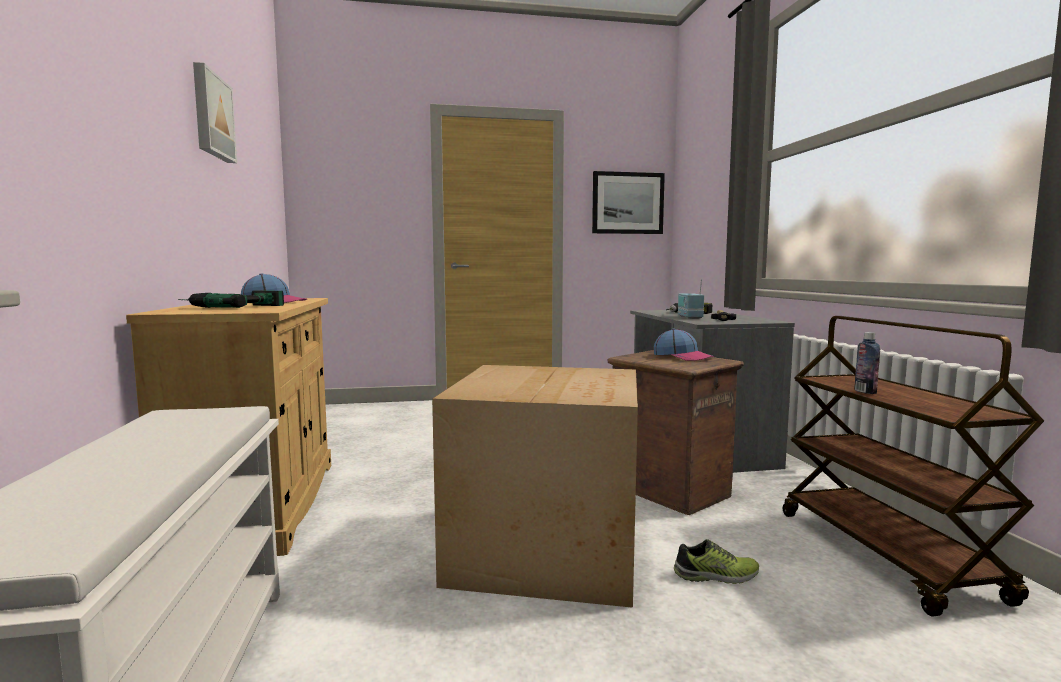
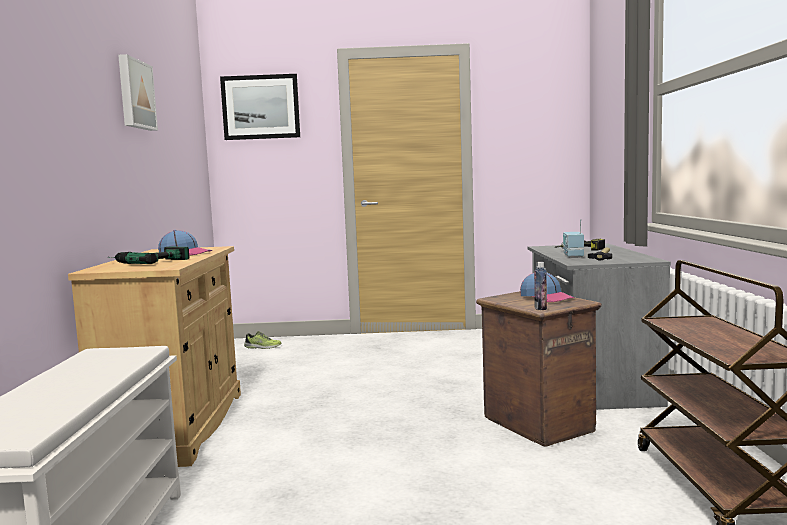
camera: 10 degrees right, 0 degrees up
(549, 548) = (405, 469): cardboard box -> none
(627, 203) = (539, 132): picture -> picture (261, 107)
(716, 576) = (543, 497): shoe -> shoe (262, 347)
(865, 391) = (688, 334): bottle -> bottle (540, 308)

